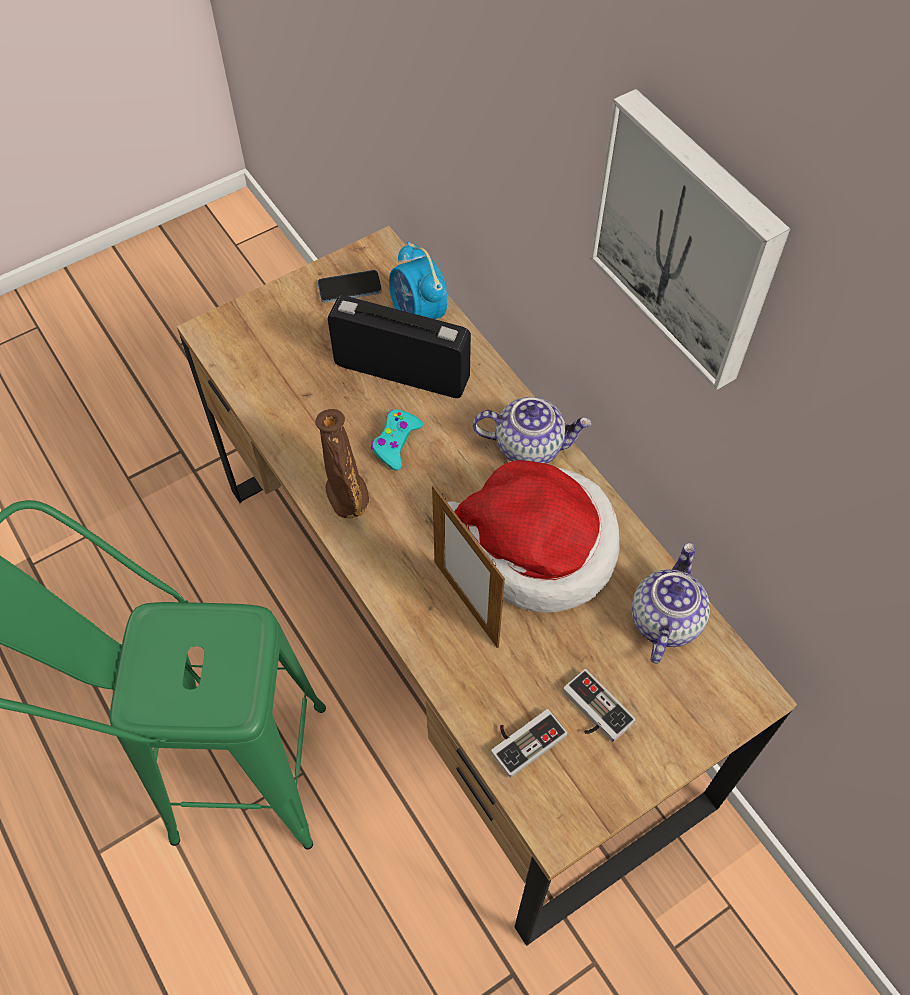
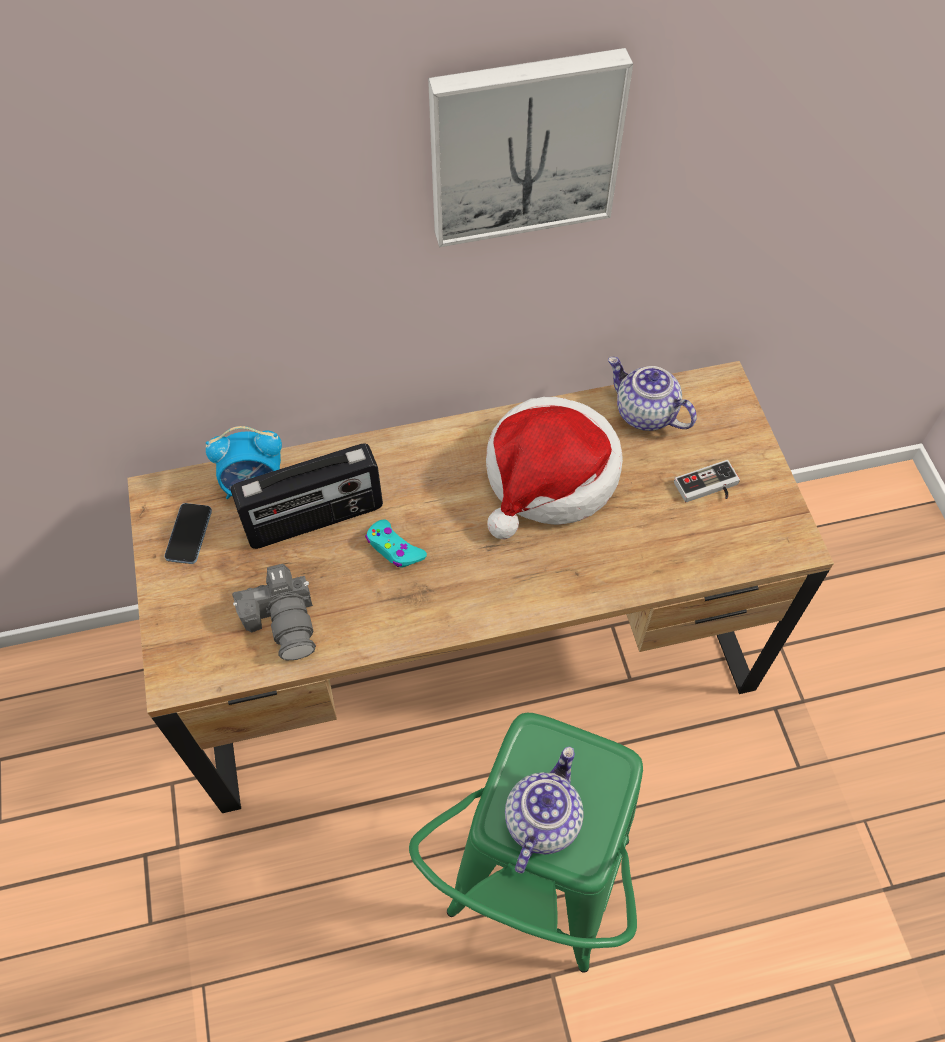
camera: 70 degrees left, 0 degrees up
(290, 386) = (284, 620): none -> camera
(347, 495) = (434, 605): brown vase -> none
(402, 371) = (315, 519): radio -> radio turned 150 degrees counterclockwise
(466, 603) = (582, 545): picture frame -> none
(524, 739) = (717, 543): game controller -> none
(529, 445) = (444, 447): teapot -> teapot (541, 819)

